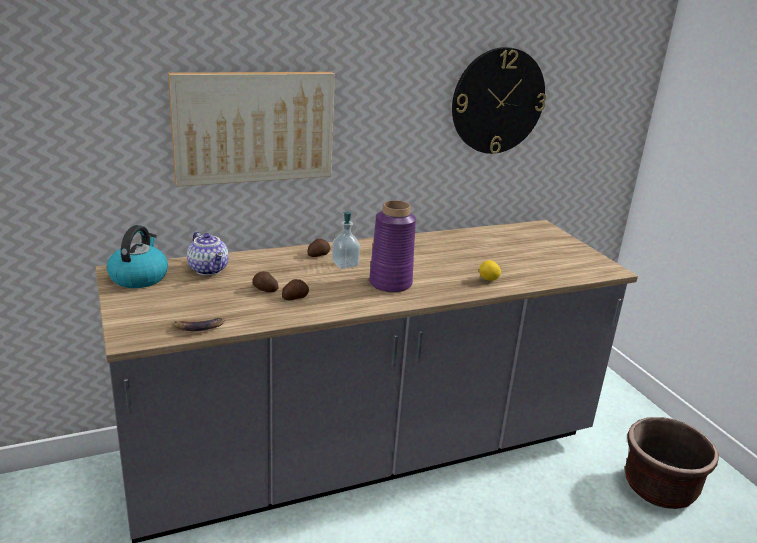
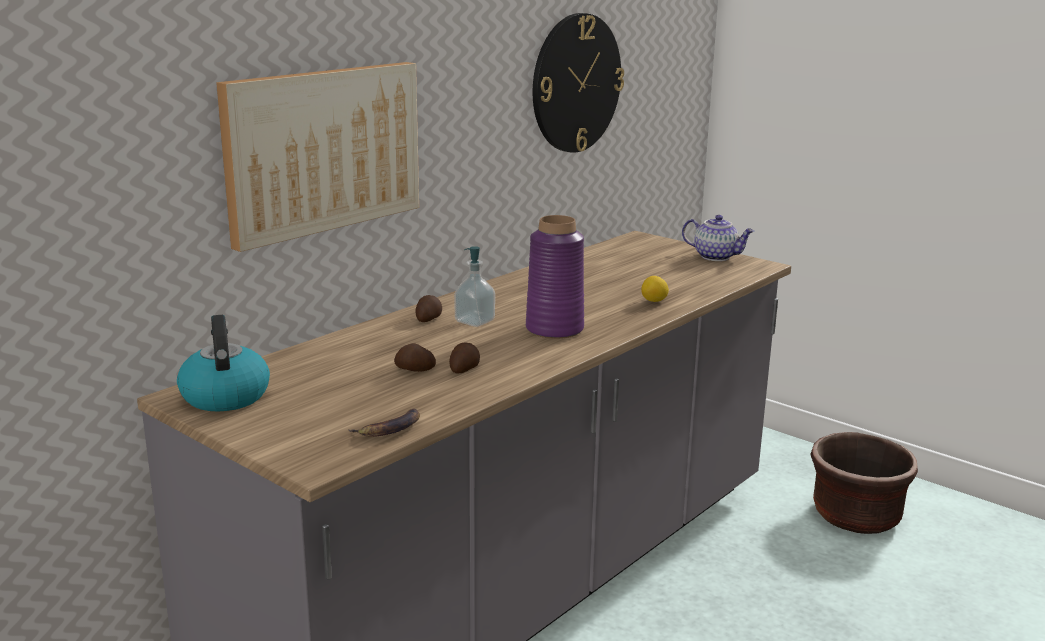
camera: 25 degrees left, 5 degrees down
(209, 269) = (311, 365): teapot -> teapot (716, 257)

